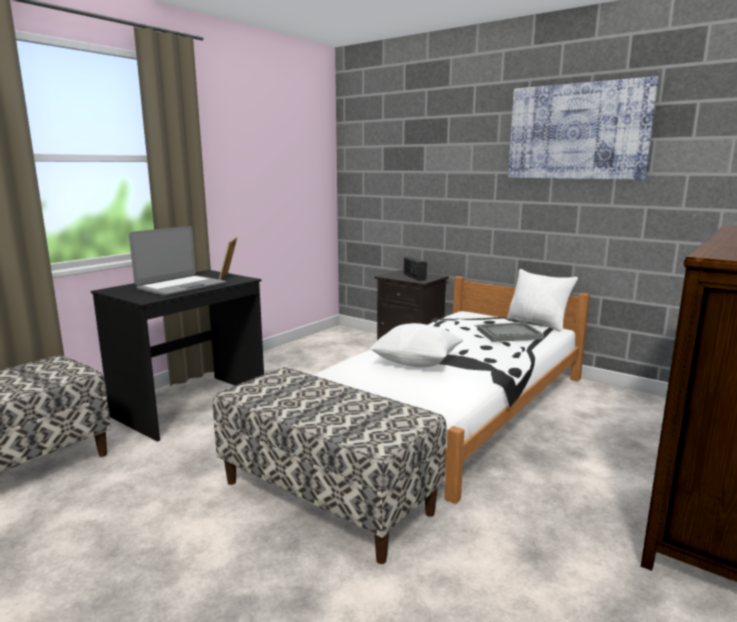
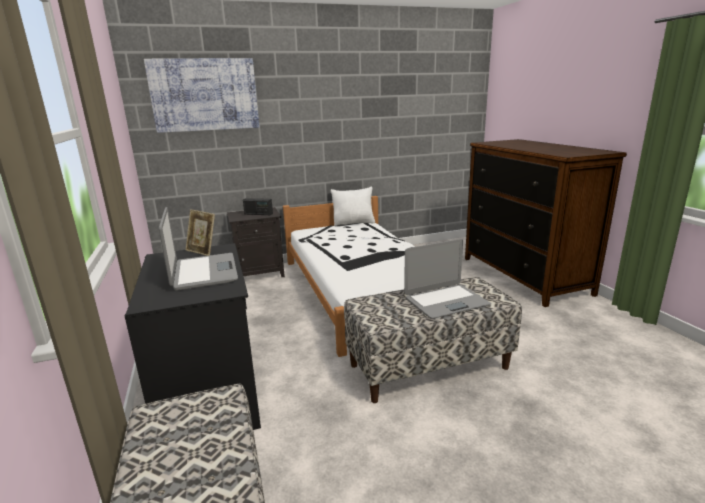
camera: 55 degrees left, 5 degrees up
(333, 412) = (445, 301): none -> laptop
(416, 363) = (371, 266): white pillow -> none
(509, 334) = (363, 232): grey tray -> none
(578, 132) = (356, 91): picture -> picture (205, 95)

